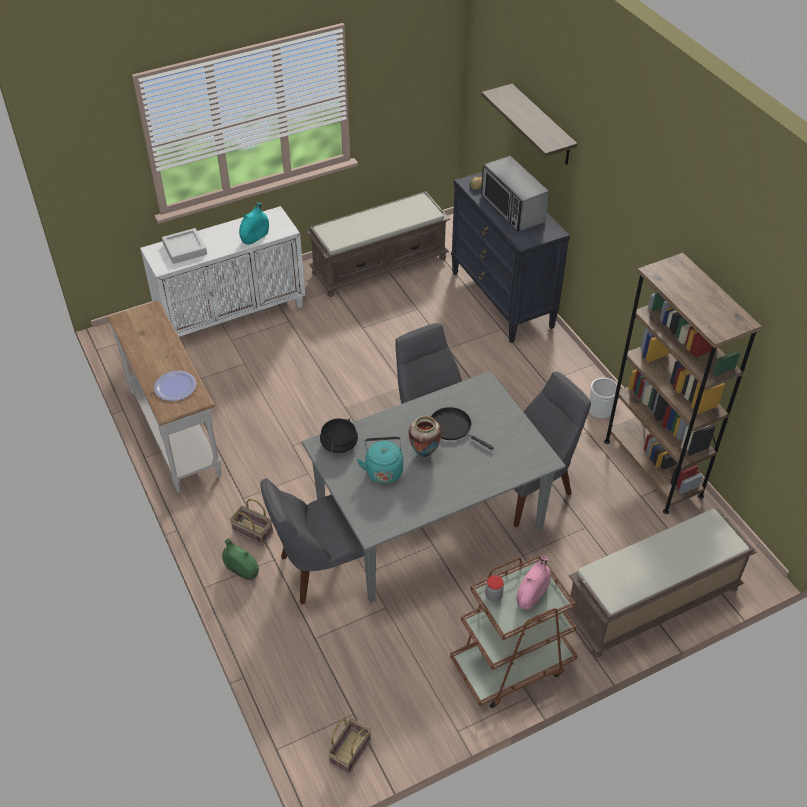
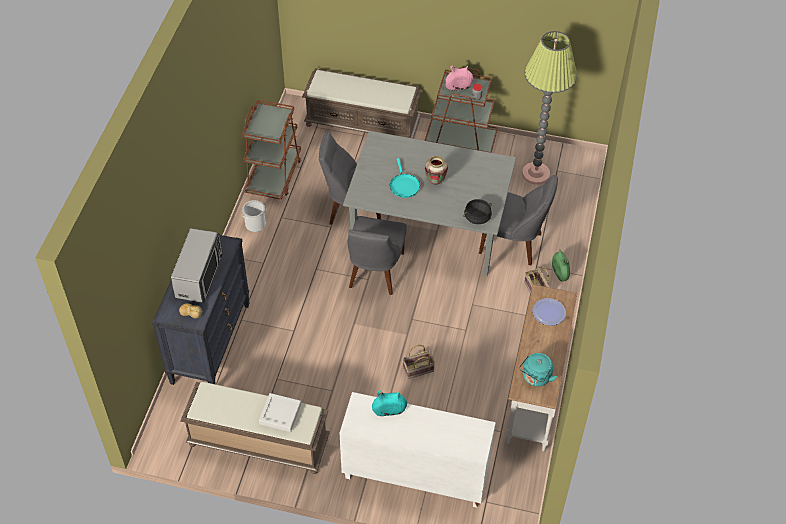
camera: 140 degrees left, 5 degrees up
(185, 249) = (452, 436): grey tray -> grey tray (280, 414)
(350, 750) = (571, 158): basket -> basket (417, 370)
(376, 687) = (535, 174): none -> floor lamp
(383, 470) = (467, 187): turquoise kettle -> turquoise kettle (535, 378)
(453, 427) = (404, 185): black frying pan -> turquoise frying pan
(542, 126) = (155, 232): shelf -> none
(652, 468) = (274, 176): brown bookcase -> brown cart

